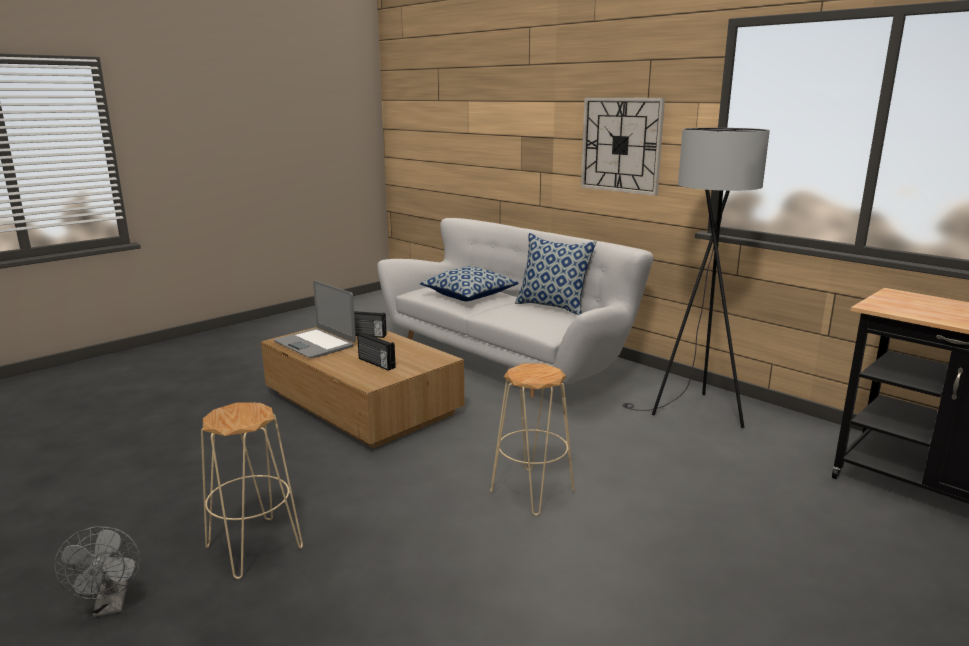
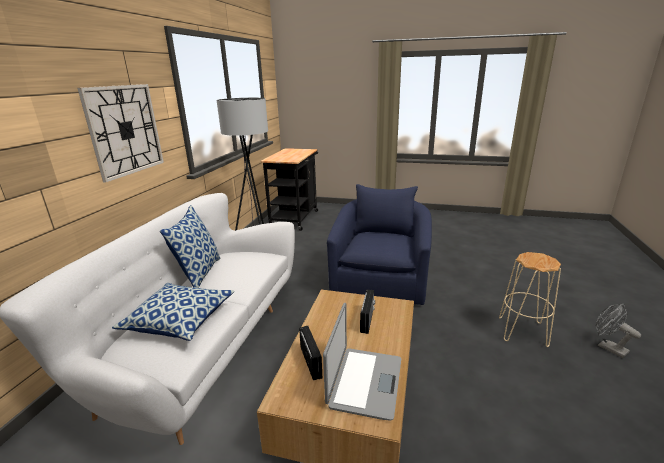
camera: 120 degrees left, 5 degrees up
(111, 606) = (608, 347): grey fan -> grey fan turned 75 degrees counterclockwise
(531, 492) = (381, 279): beige stool -> blue armchair

